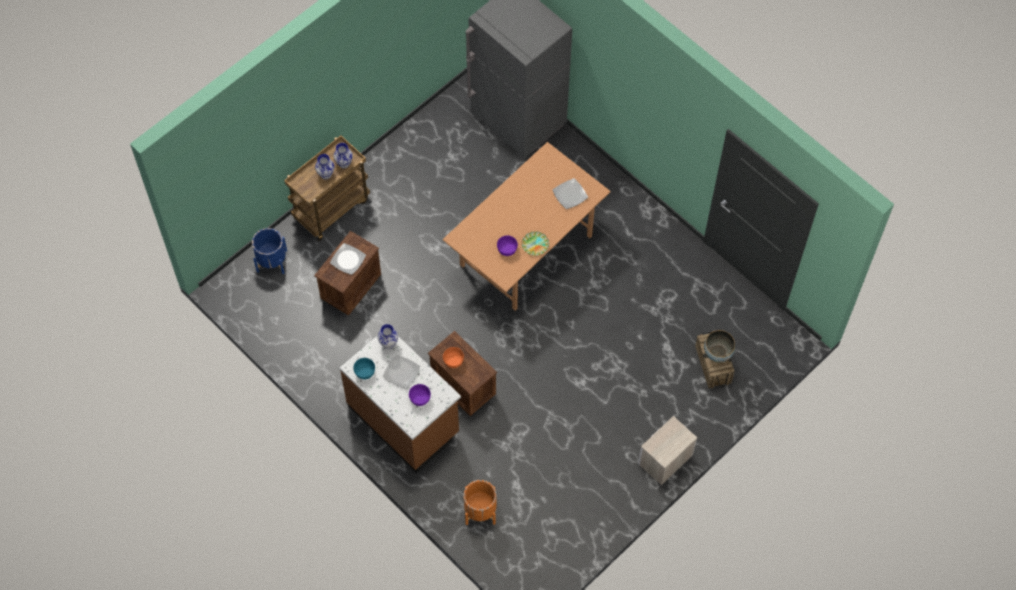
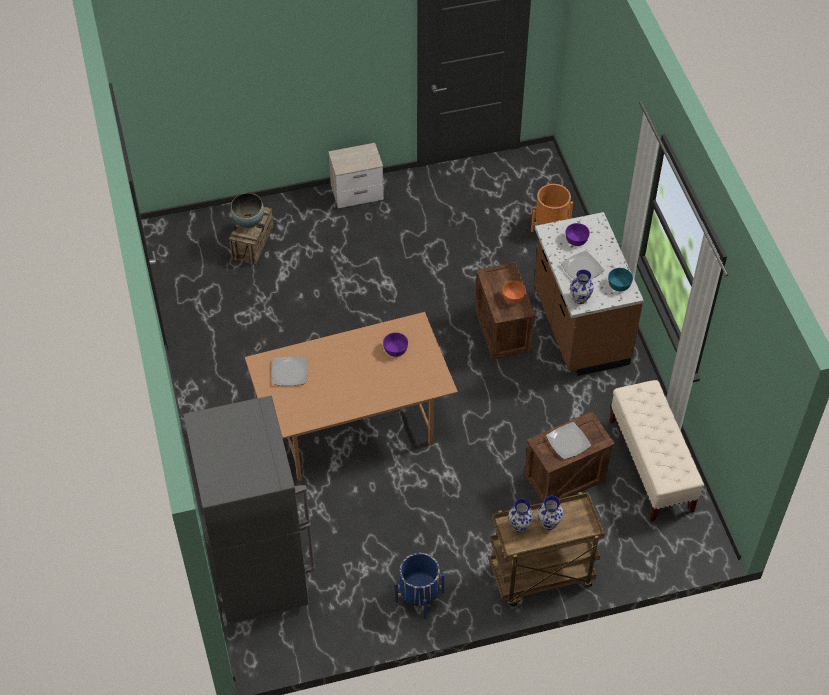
camera: 150 degrees left, 10 degrees down
(272, 261) = (641, 548): blue planter -> blue planter (419, 596)
(292, 326) = (651, 466): none -> beige bench
(535, 244) = (363, 341): plate -> none

